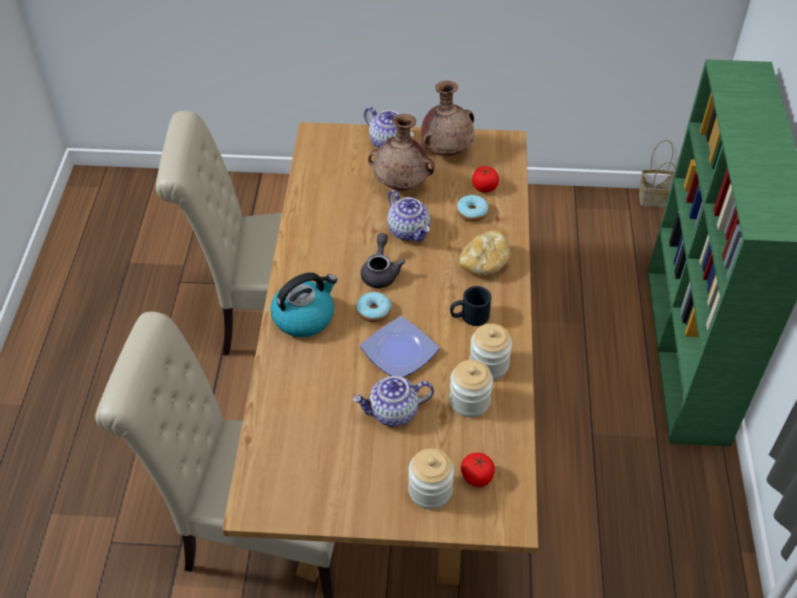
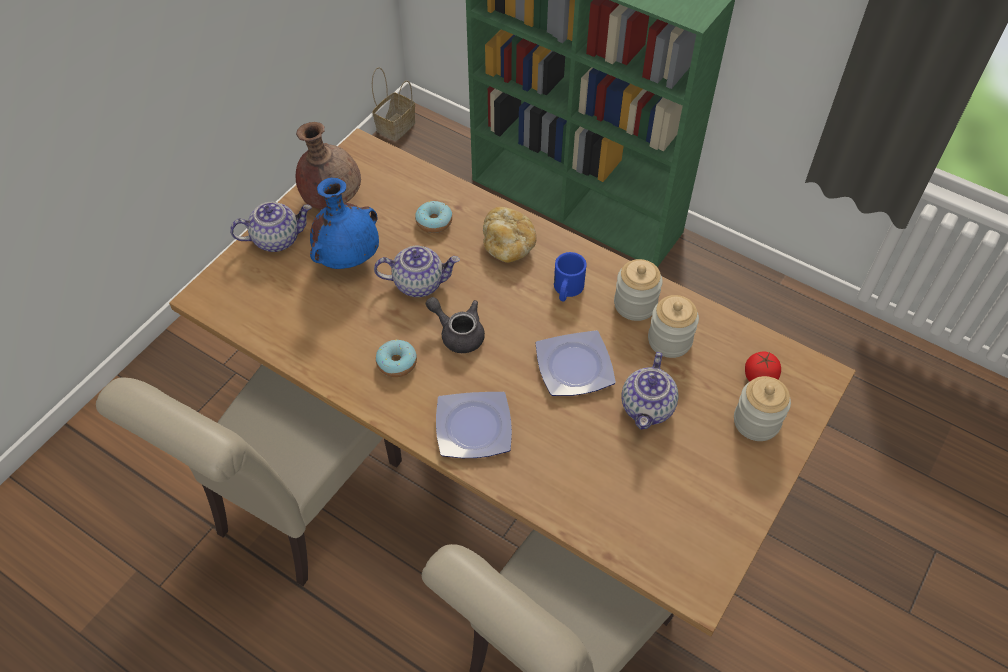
camera: 60 degrees left, 5 degrees up
(304, 317) = (472, 429): kettle -> plate
(374, 311) = (507, 364): donut -> donut (397, 363)
(401, 185) = (349, 258): brown vase -> blue vase
(469, 316) = (567, 290): black mug -> blue mug
(484, 187) = (408, 196): tomato -> none

